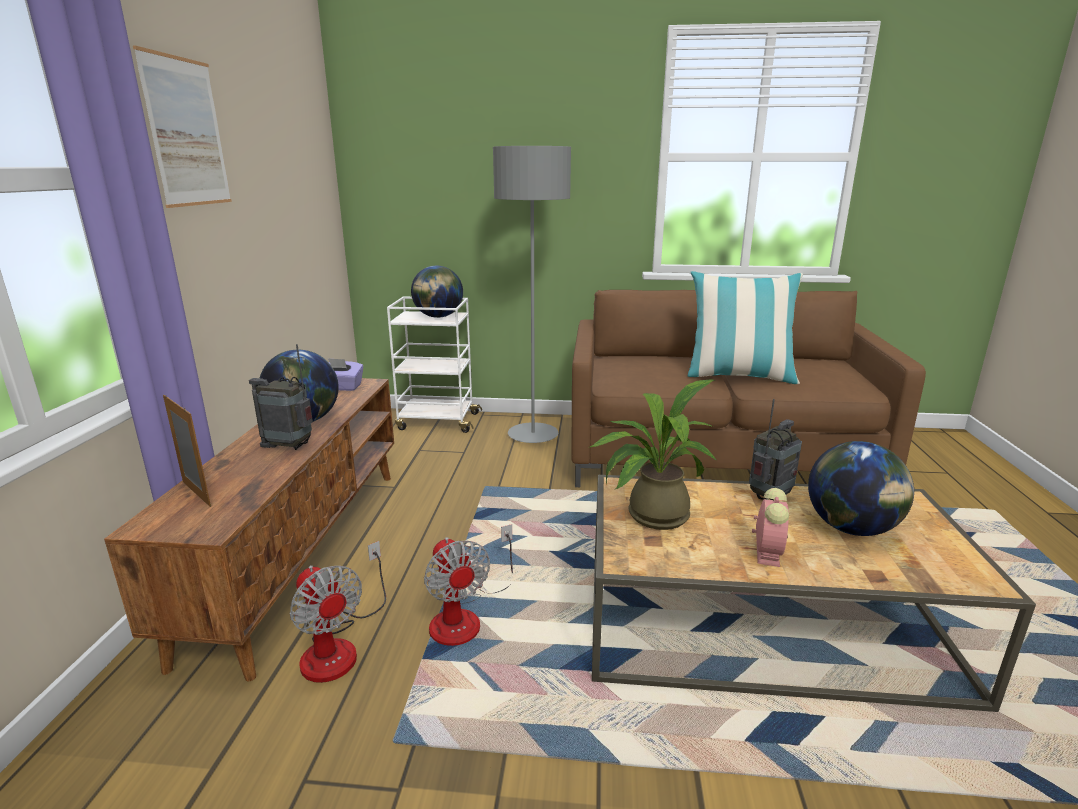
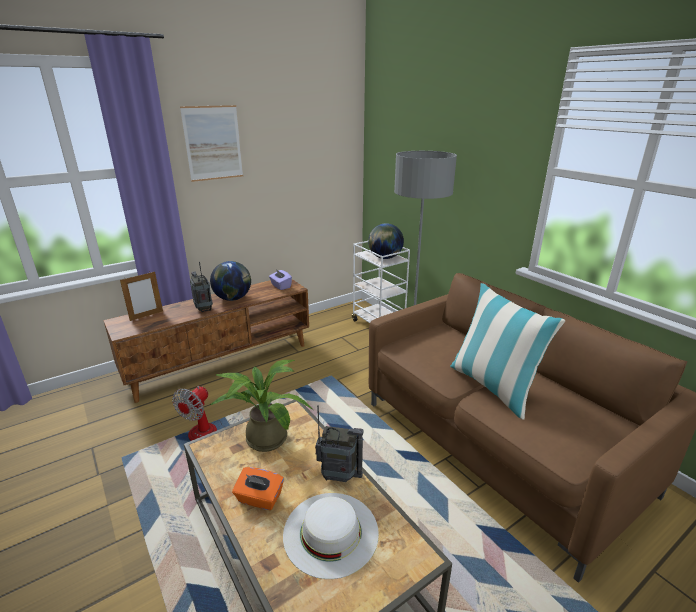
camera: 50 degrees right, 5 degrees up
(196, 493) = (146, 315): picture frame -> picture frame turned 45 degrees clockwise
(339, 646) = (168, 410): fan -> none
(767, 552) = (259, 499): alarm clock -> orange tissue box
(851, 528) = (330, 532): globe -> white hat

